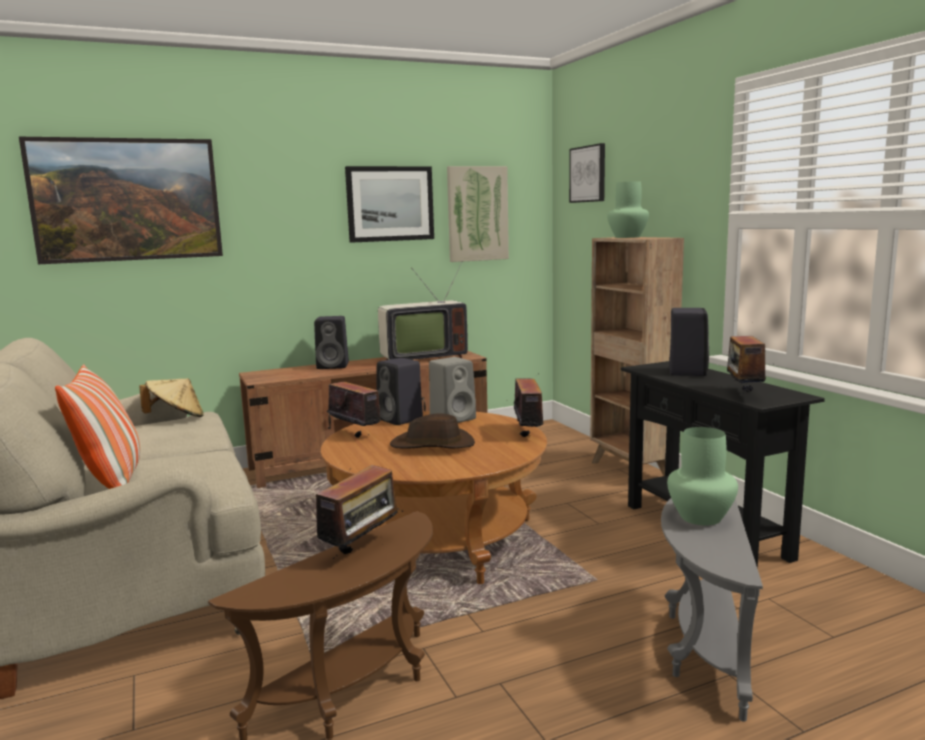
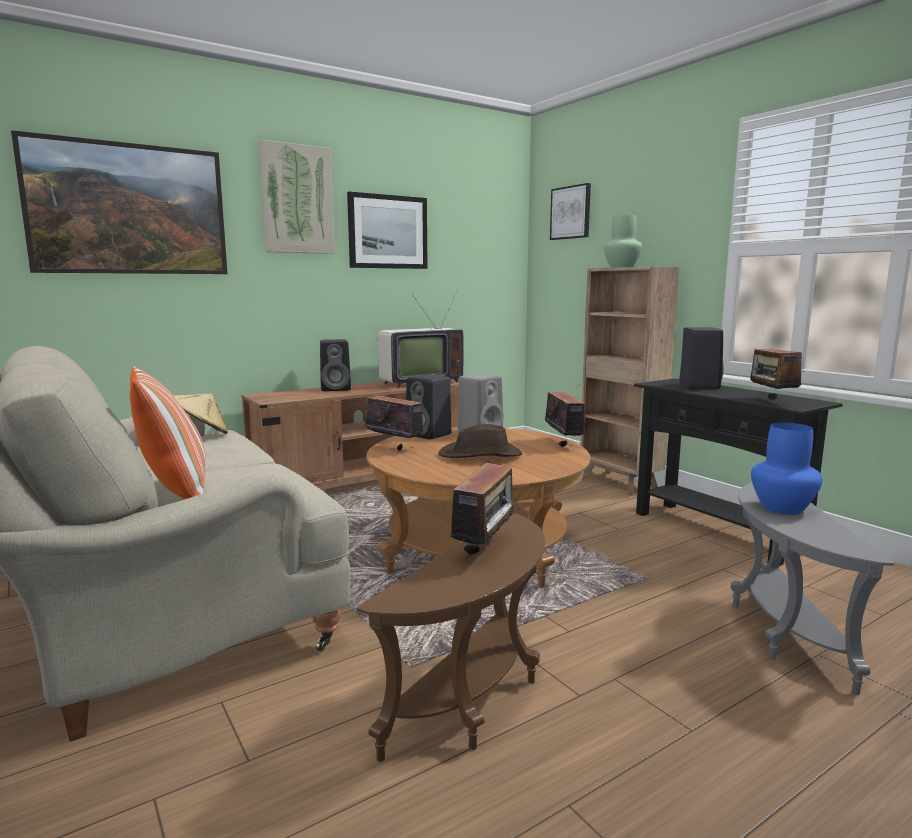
camera: 10 degrees left, 0 degrees up
(477, 214) = (465, 247): picture -> picture (296, 199)
(700, 517) = (782, 508): green vase -> blue vase

